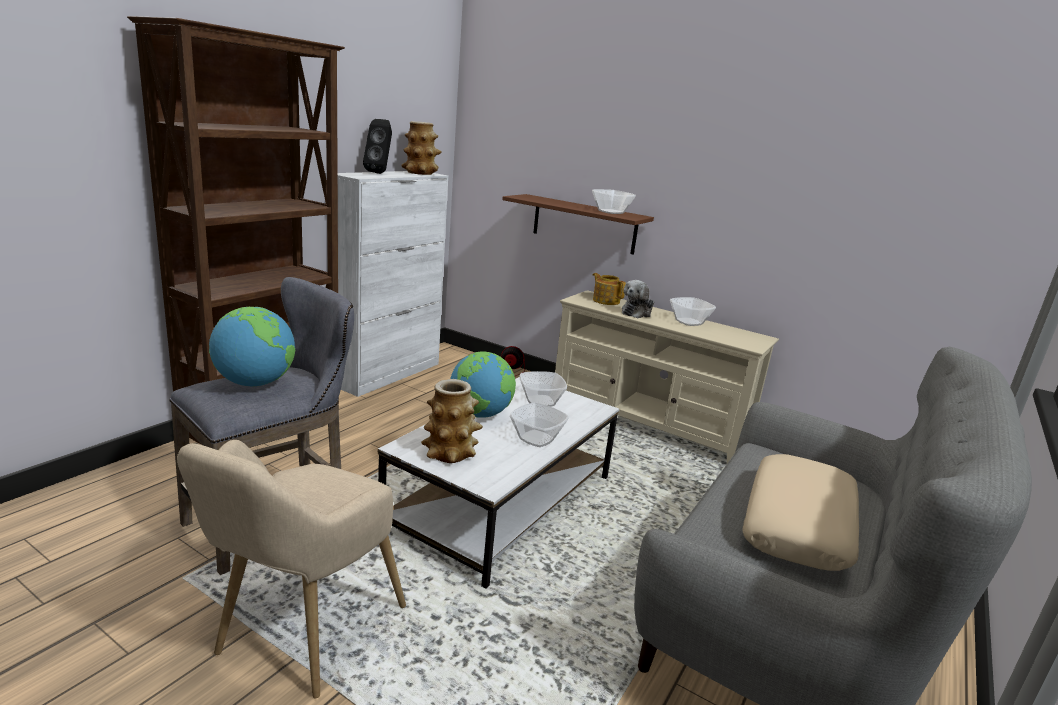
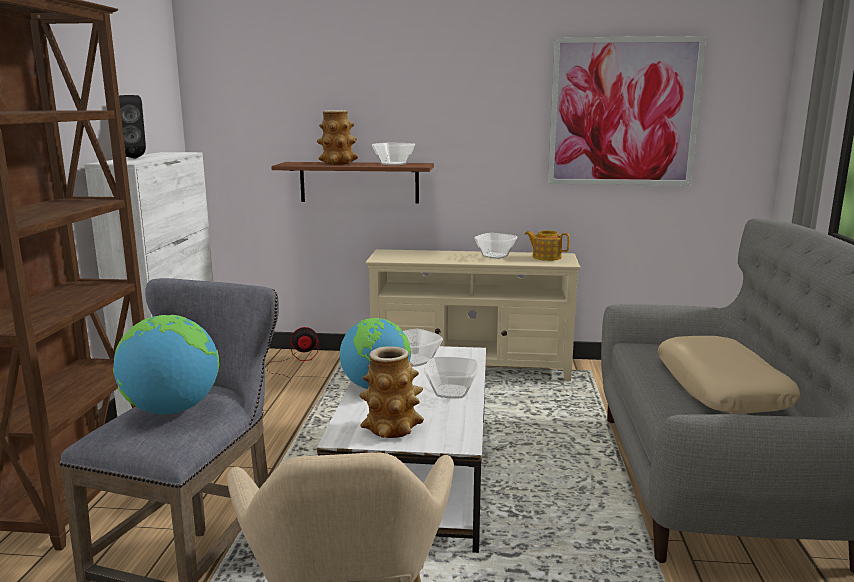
camera: 25 degrees left, 5 degrees down
(420, 173) = (172, 153): vase -> vase (338, 163)
(606, 301) = (405, 254): teapot -> teapot (546, 257)
(637, 312) = (445, 257): plush toy -> none
(866, 194) = (623, 112): none -> picture

